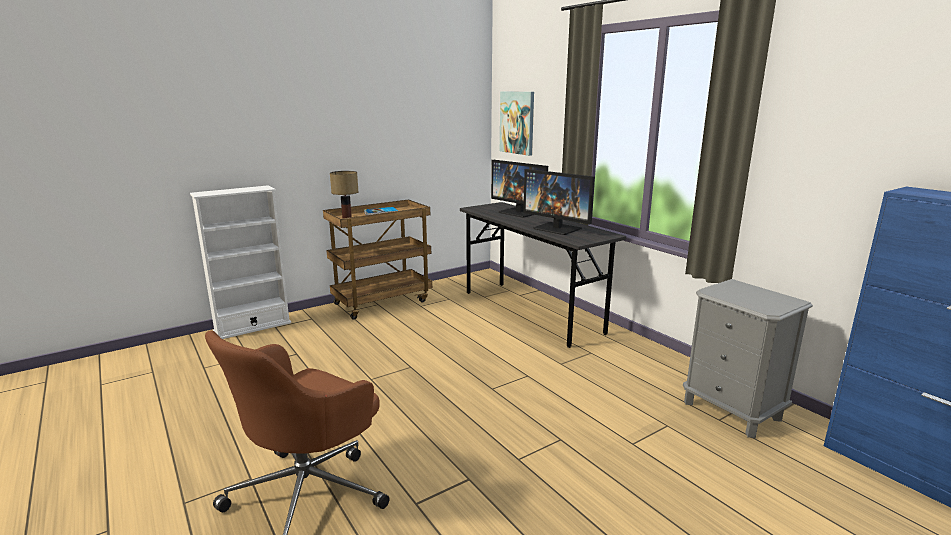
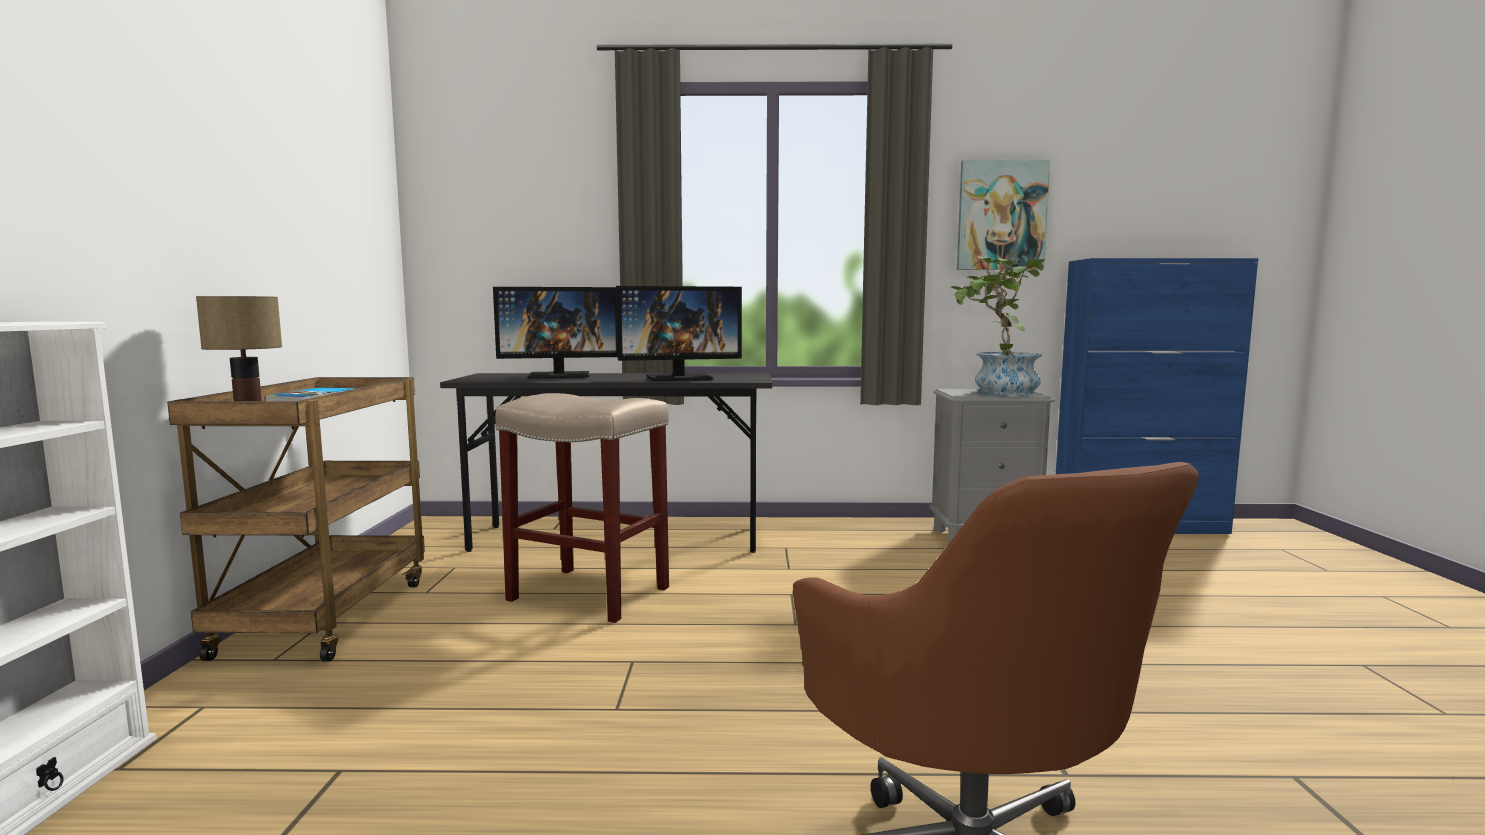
camera: 55 degrees left, 10 degrees down
(459, 332) = (586, 594): none -> beige stool
(517, 122) = (481, 233): picture -> picture (1001, 216)
(751, 297) = (996, 393): none -> potted plant

